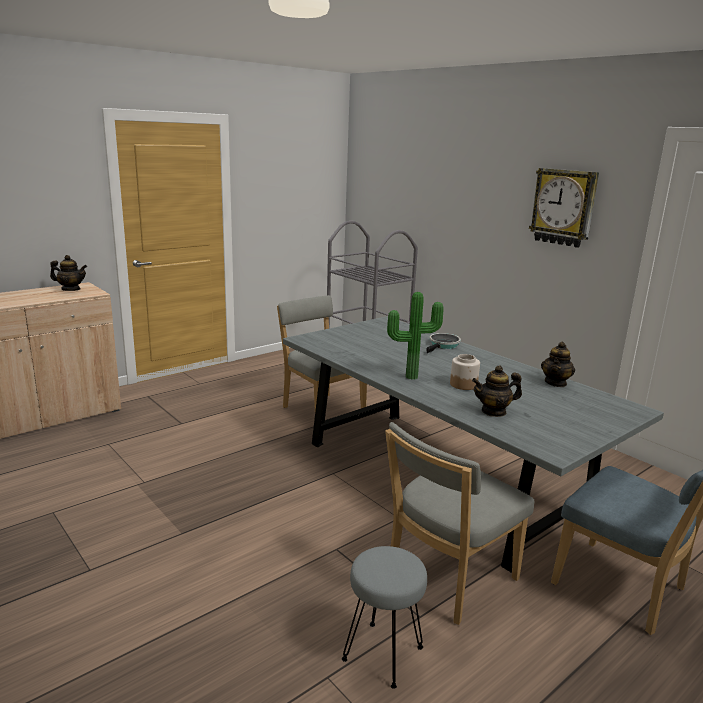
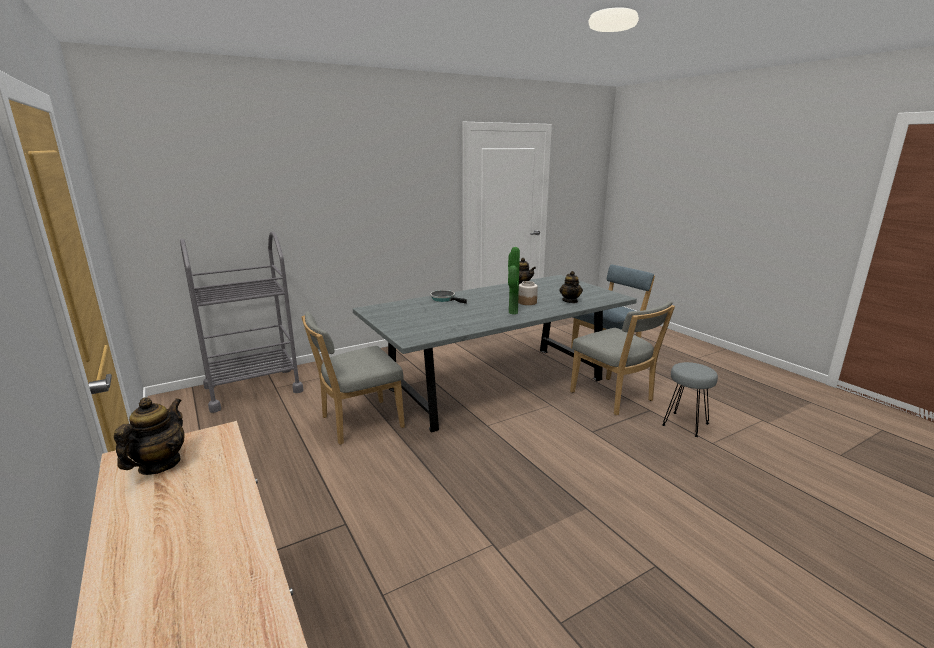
camera: 80 degrees left, 0 degrees up
(563, 207) = (407, 182): wall clock -> none

